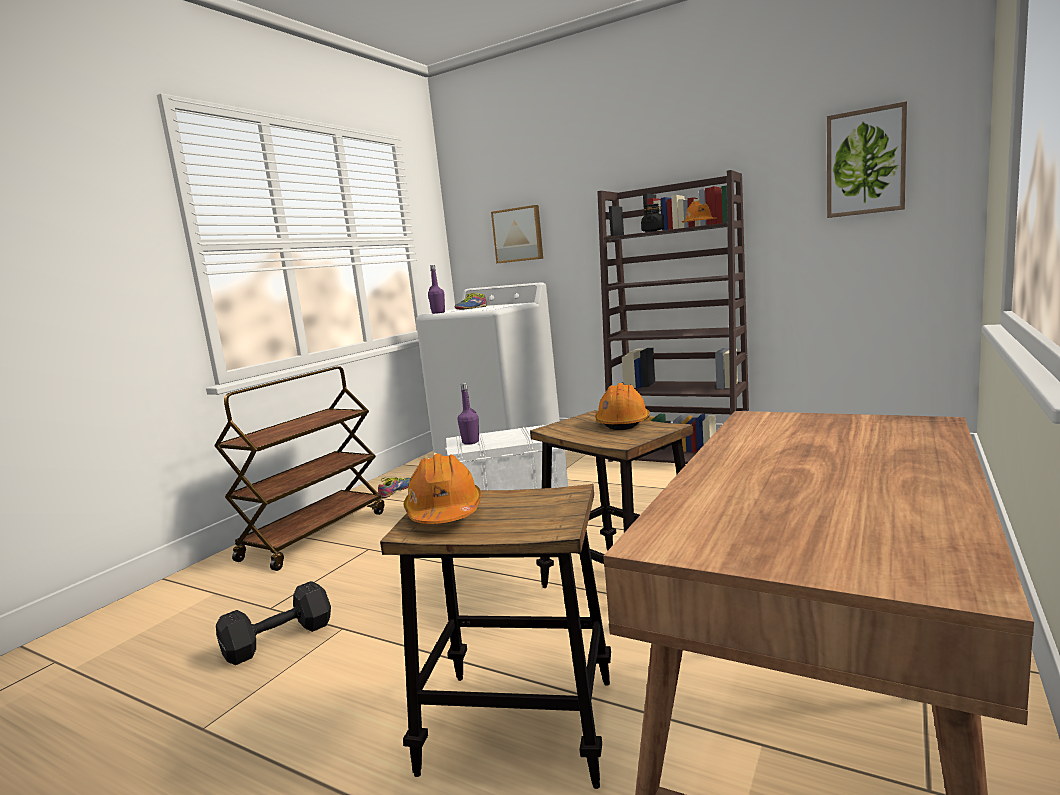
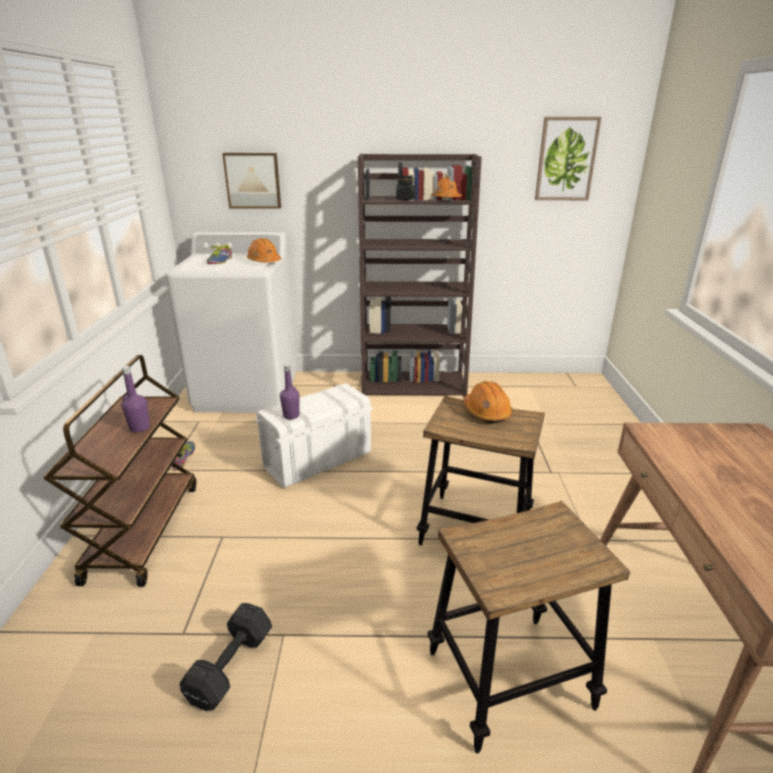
camera: 30 degrees left, 15 degrees up
(438, 313) = (192, 269): purple bottle -> purple bottle (140, 428)
(444, 512) = (495, 560): orange hard hat -> orange hard hat (264, 261)

